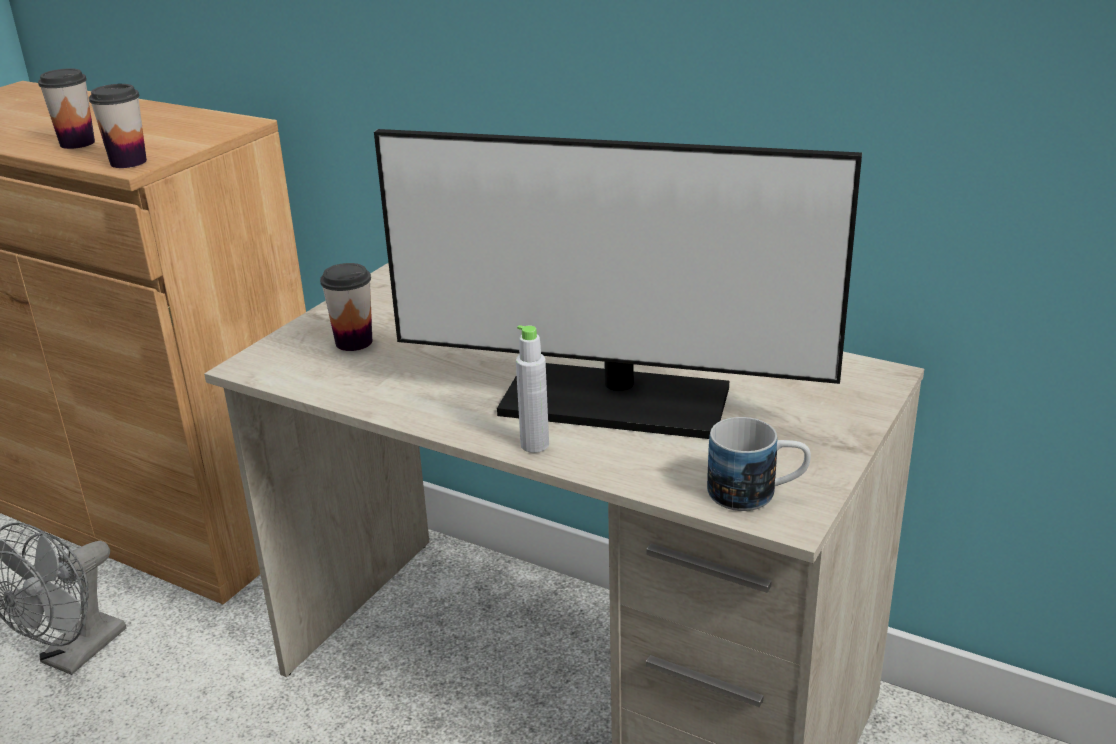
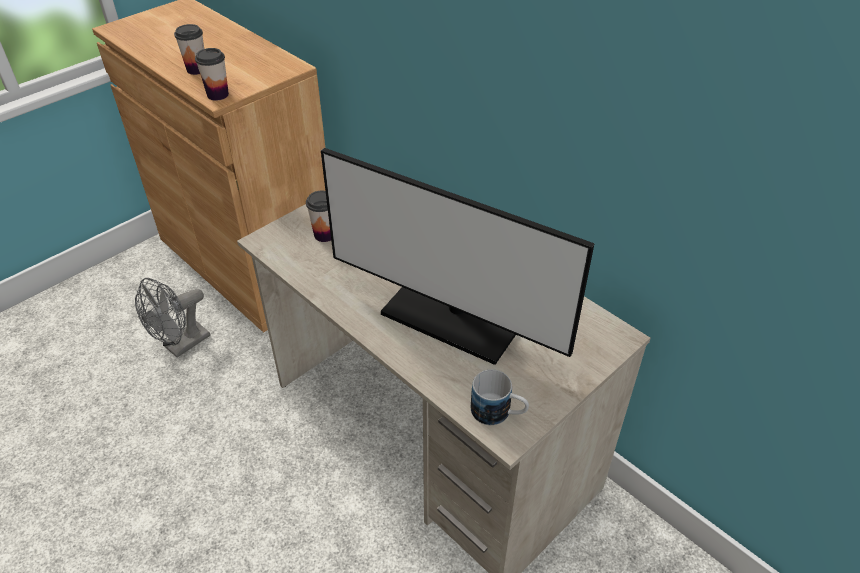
camera: 15 degrees right, 15 degrees up
(534, 445) = (392, 343): grey bottle -> none

